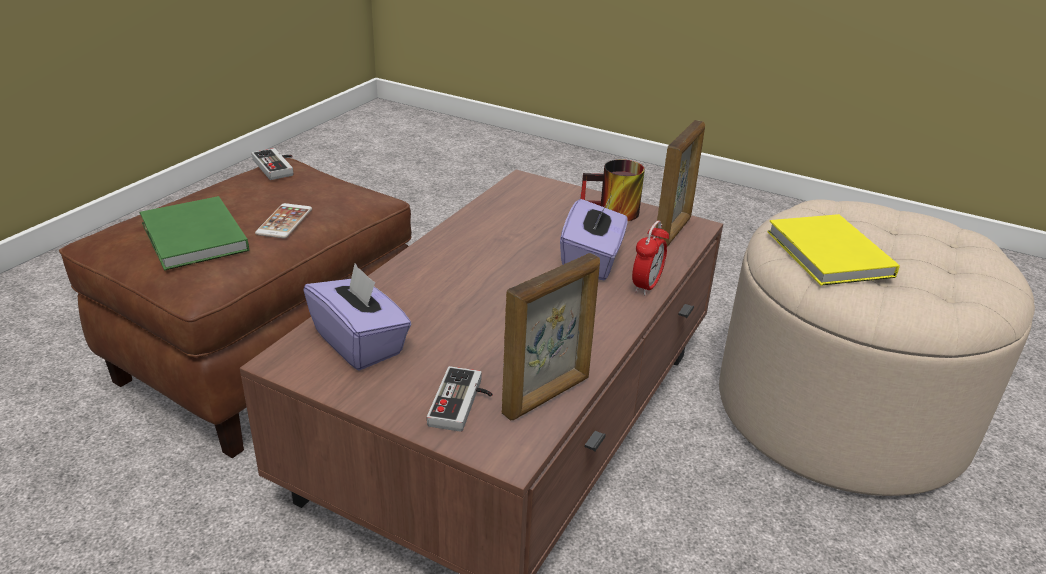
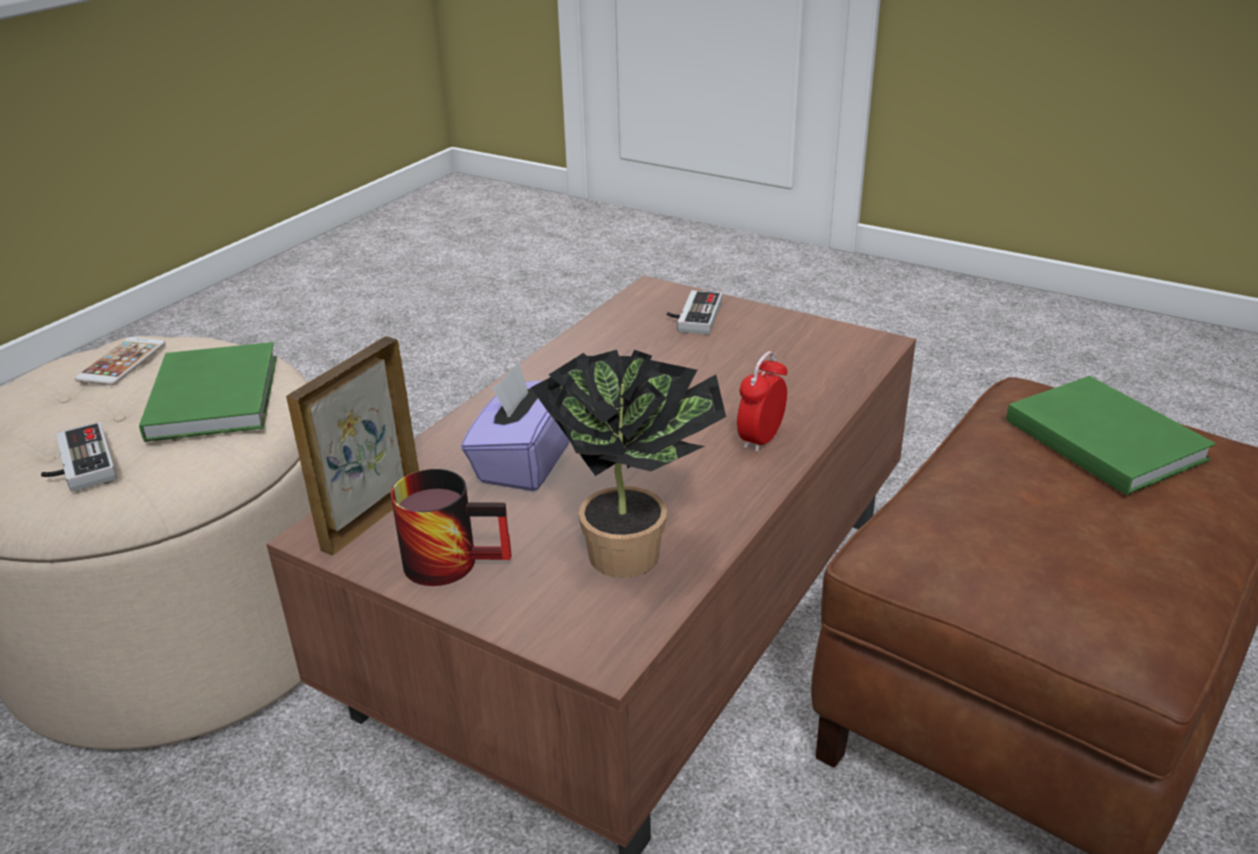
camera: 175 degrees left, 0 degrees up
(278, 166) = (1129, 611): game controller -> game controller (77, 465)
(284, 221) = (999, 472): phone -> phone (122, 362)
(360, 343) = (808, 359): purple tissue box -> none
(512, 214) = (635, 551): none -> potted plant
(547, 396) = (615, 323): picture frame -> none
(646, 286) = (465, 427): alarm clock -> alarm clock (760, 439)
(828, 255) = (217, 394): yellow book -> green book

